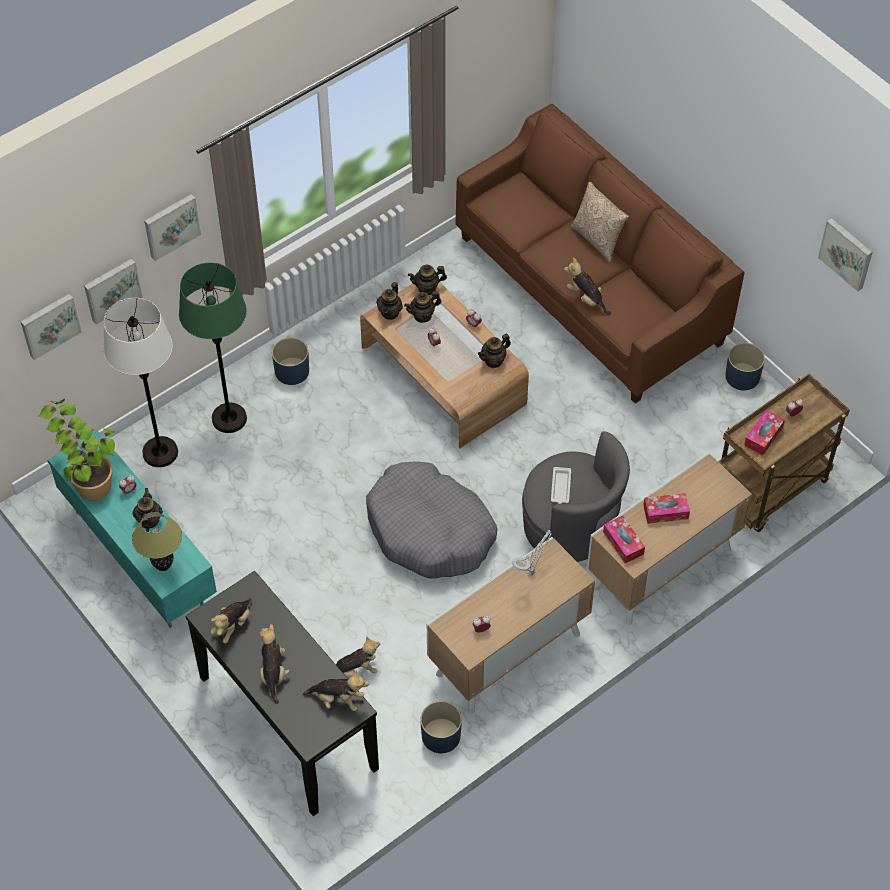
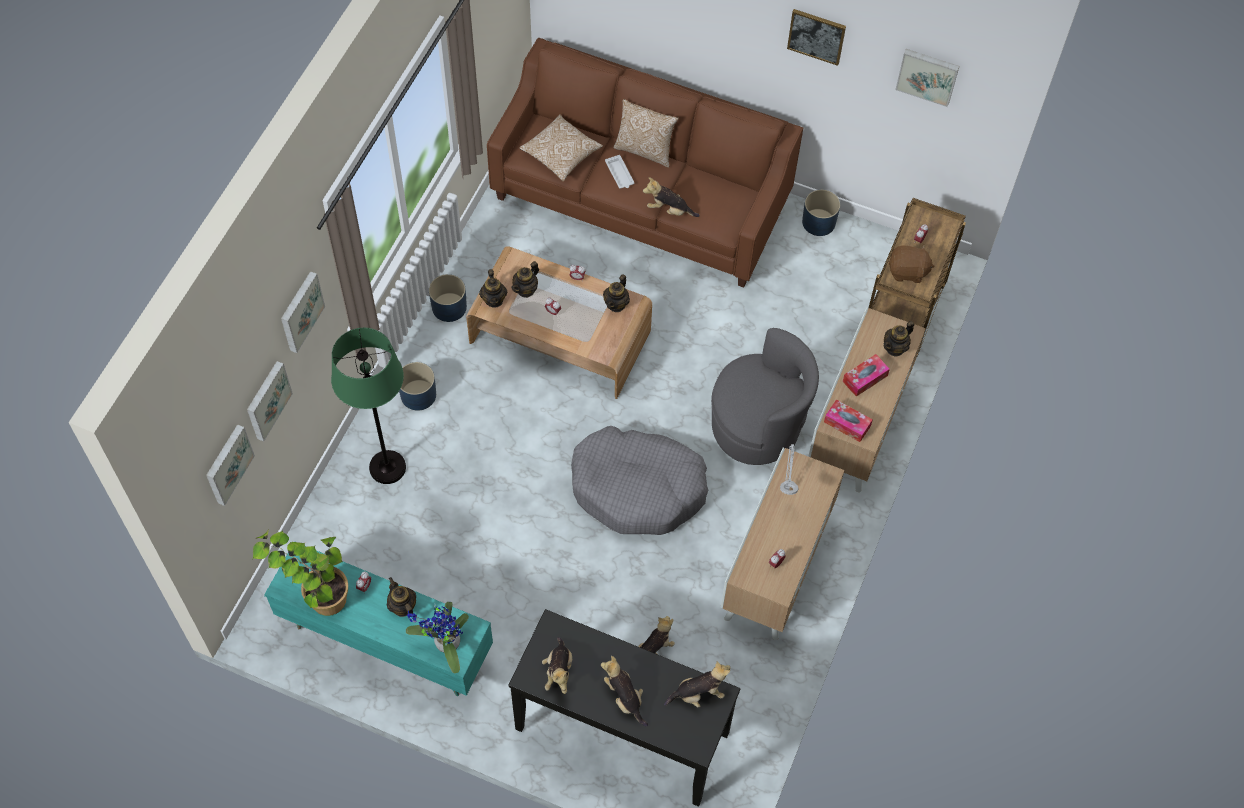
camera: 30 degrees left, 5 degrees up
(160, 452) = (341, 531): white floor lamp -> none
(163, 565) = (444, 644): table lamp -> potted plant
(427, 288) = (514, 261): teapot -> teapot (895, 348)
(441, 735) = (763, 673): blue planter -> blue planter (449, 307)
(520, 214) = (561, 154): none -> pillow
(560, 487) = (751, 397): white tray -> white tray (619, 174)
(763, 179) = (816, 36): none -> picture
(763, 436) = (907, 272): tissue box -> brown plush toy

